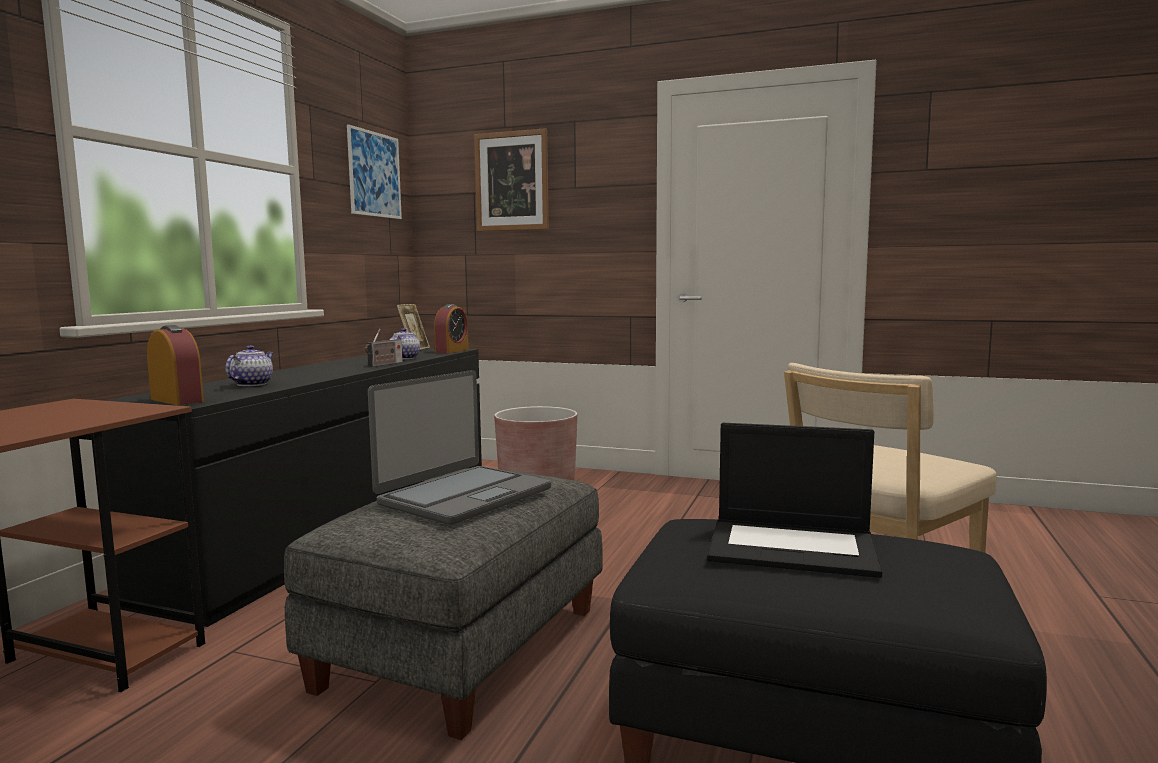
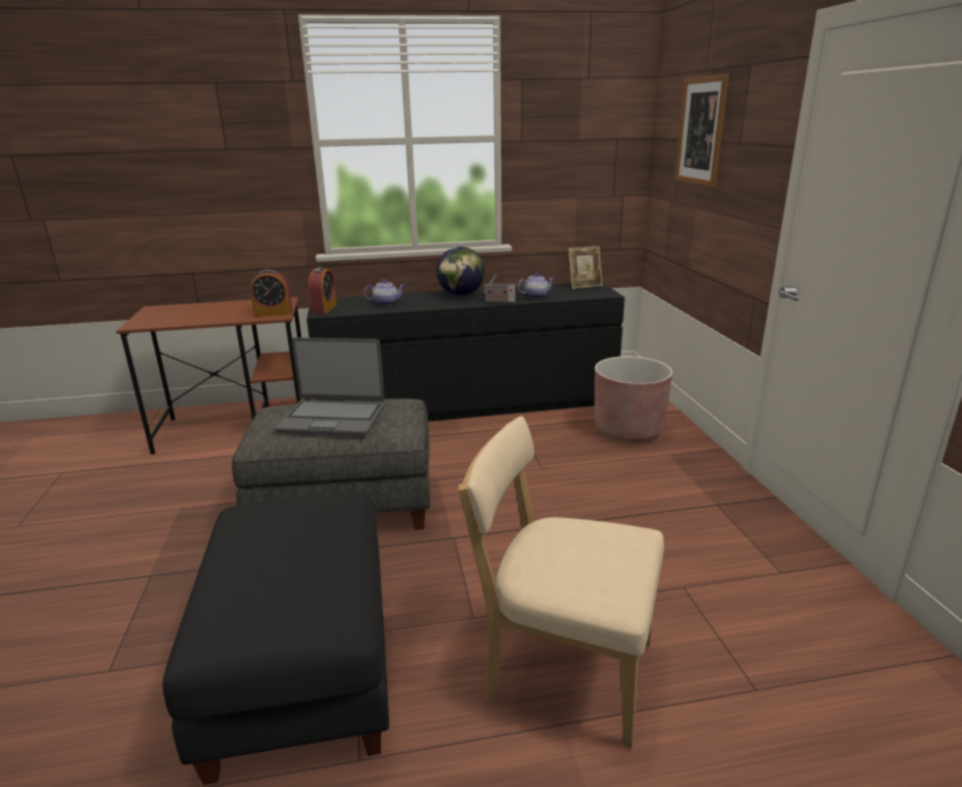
camera: 60 degrees right, 15 degrees up
(317, 368) = (461, 295): none -> globe
(374, 174) = (596, 125): picture -> none
(452, 351) = (596, 295): alarm clock -> alarm clock (273, 313)
(794, 547) = (288, 544): laptop -> none

